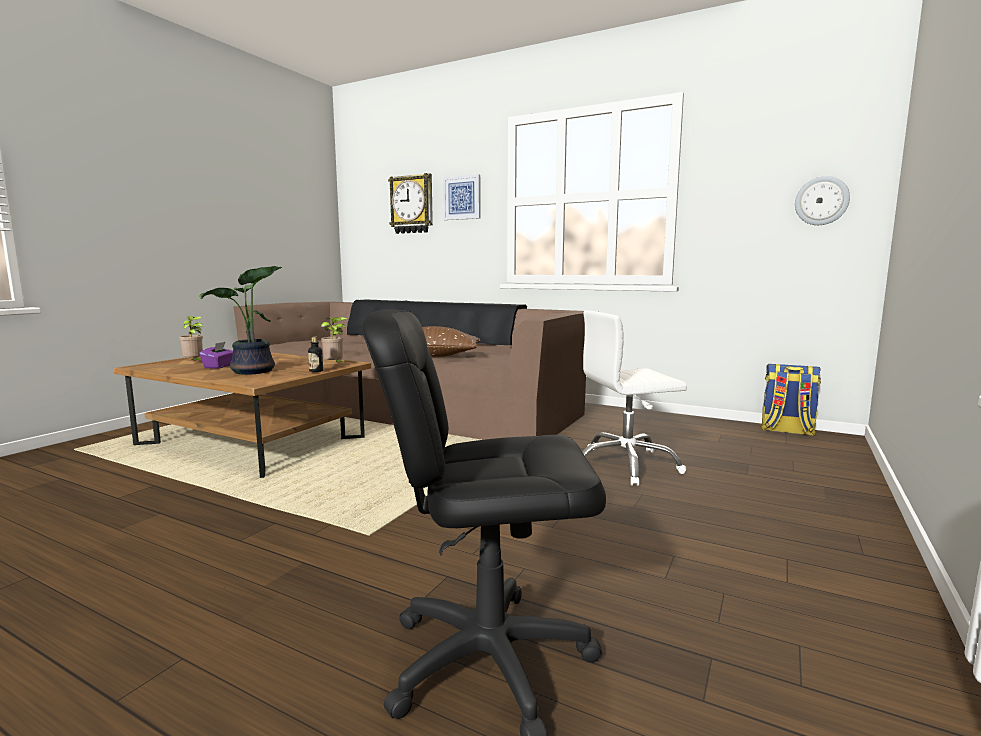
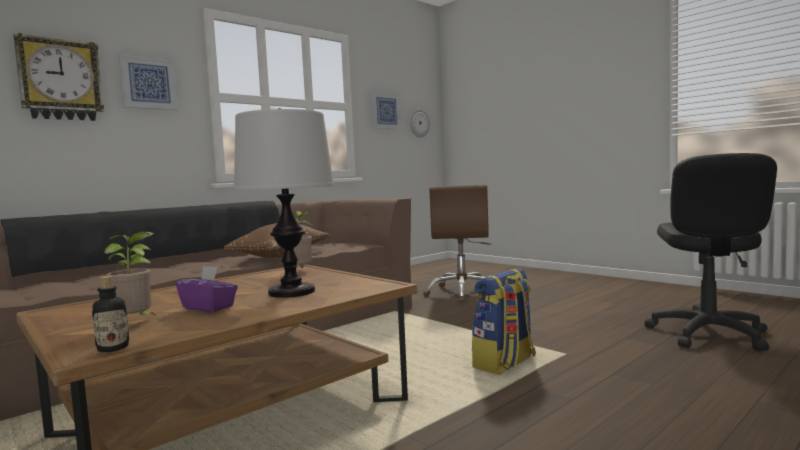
camera: 70 degrees left, 5 degrees down
(253, 372) = (292, 292): potted plant -> table lamp
(316, 371) = (334, 273): bottle -> bottle (113, 348)
(626, 465) = (462, 293): white office chair -> brown office chair
(743, 189) = (385, 111): none -> picture
(786, 431) = (428, 264): backpack -> backpack (505, 364)

